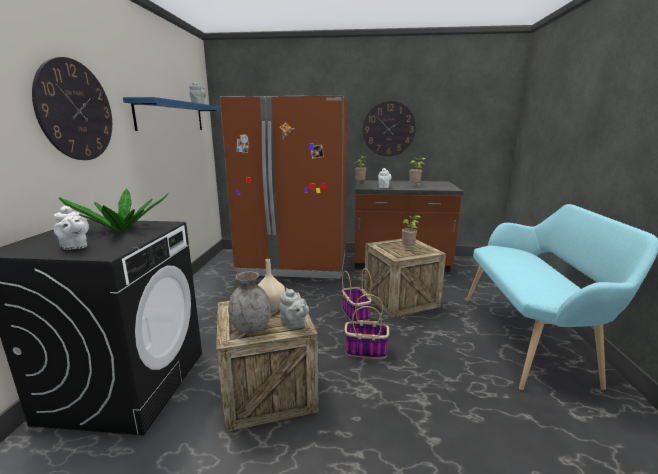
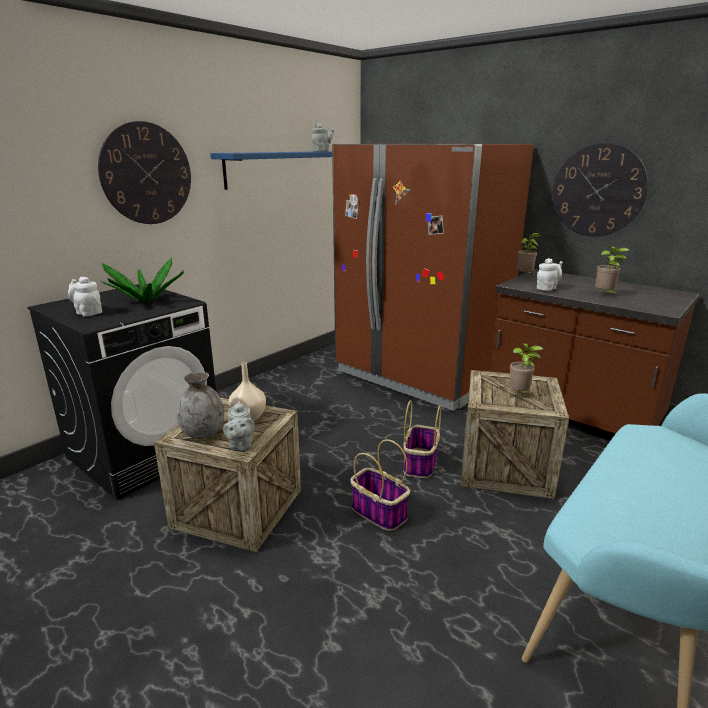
camera: 35 degrees right, 5 degrees up
(74, 247) = (88, 312): white teapot -> white teapot turned 135 degrees clockwise

